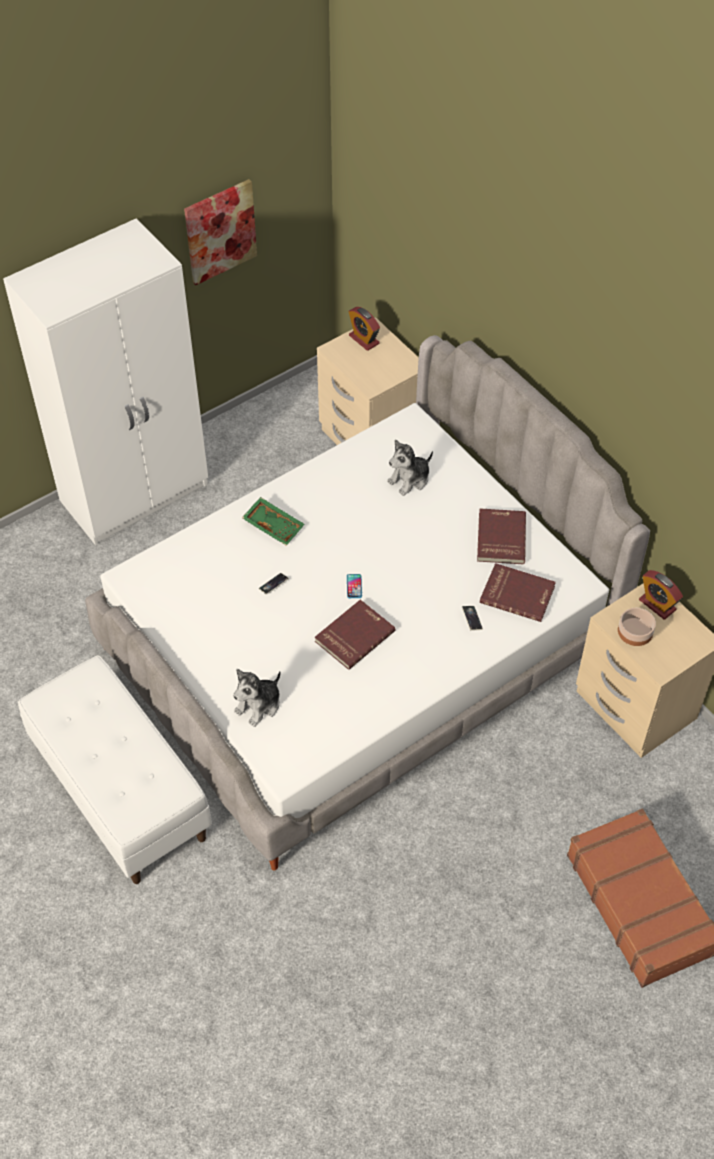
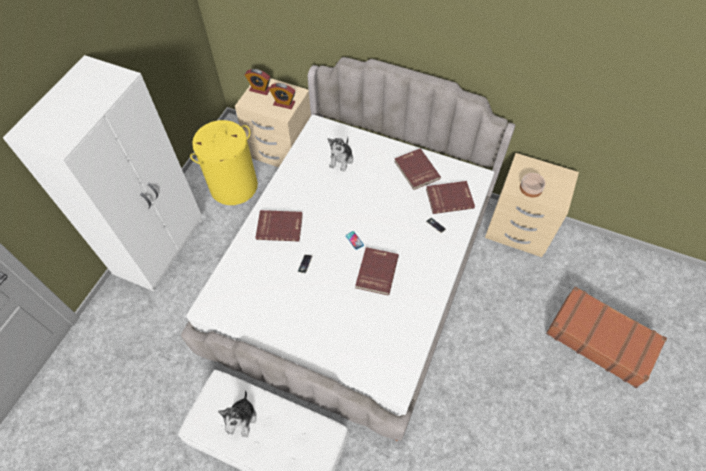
camera: 30 degrees left, 5 degrees up
(220, 231) = (143, 49): picture -> none
(259, 705) = (350, 349): plush toy -> plush toy (242, 419)
(274, 525) = (279, 226): green tray -> red book
(276, 460) = (234, 186): none -> yellow laundry basket
(657, 605) = (530, 167): alarm clock -> alarm clock (284, 103)

